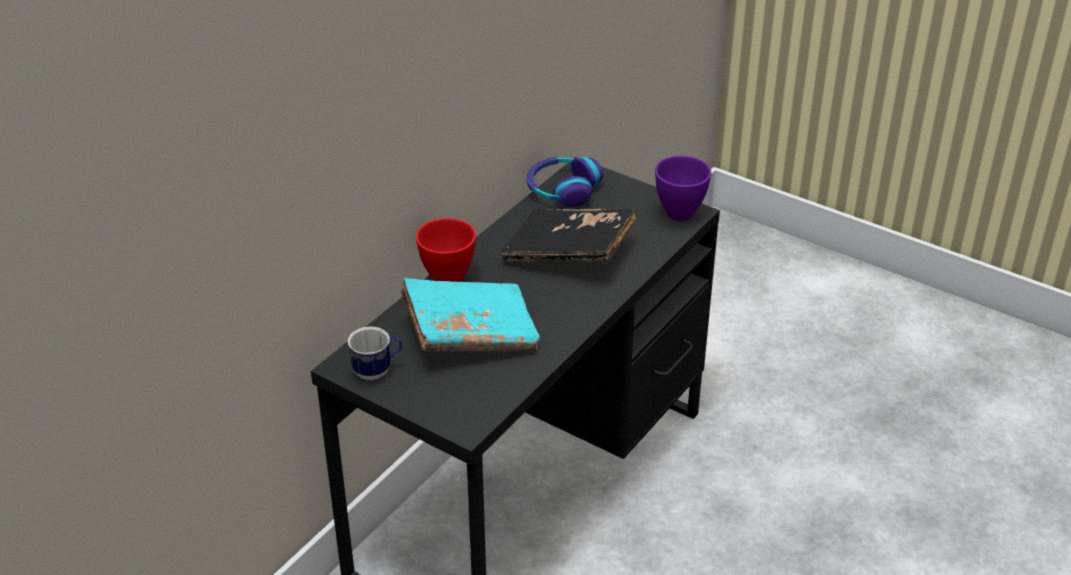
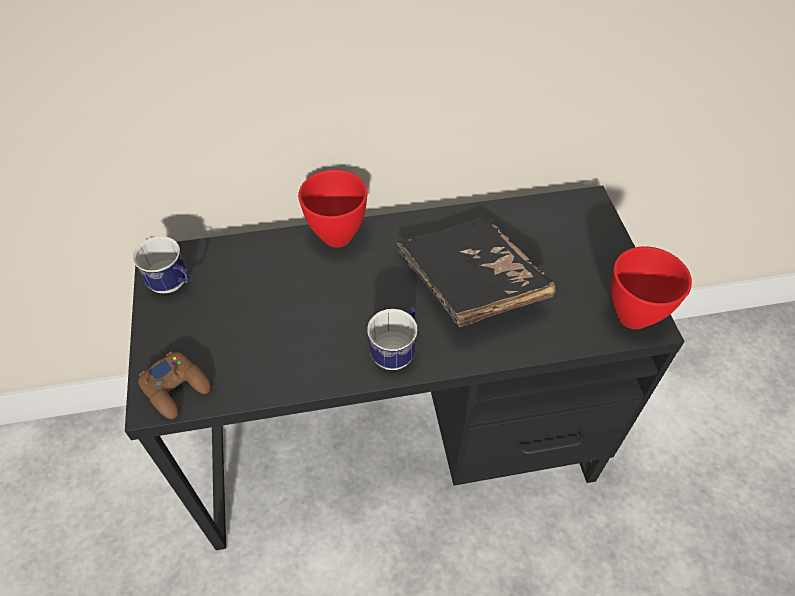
camera: 45 degrees right, 15 degrees up
(470, 334) = (283, 305): turquoise book -> none
(470, 412) = (176, 388): none -> brown game controller
(562, 189) = (548, 212): headphones -> none
(575, 311) = (396, 351): none -> mug
(680, 215) = (632, 317): purple bowl -> red bowl

